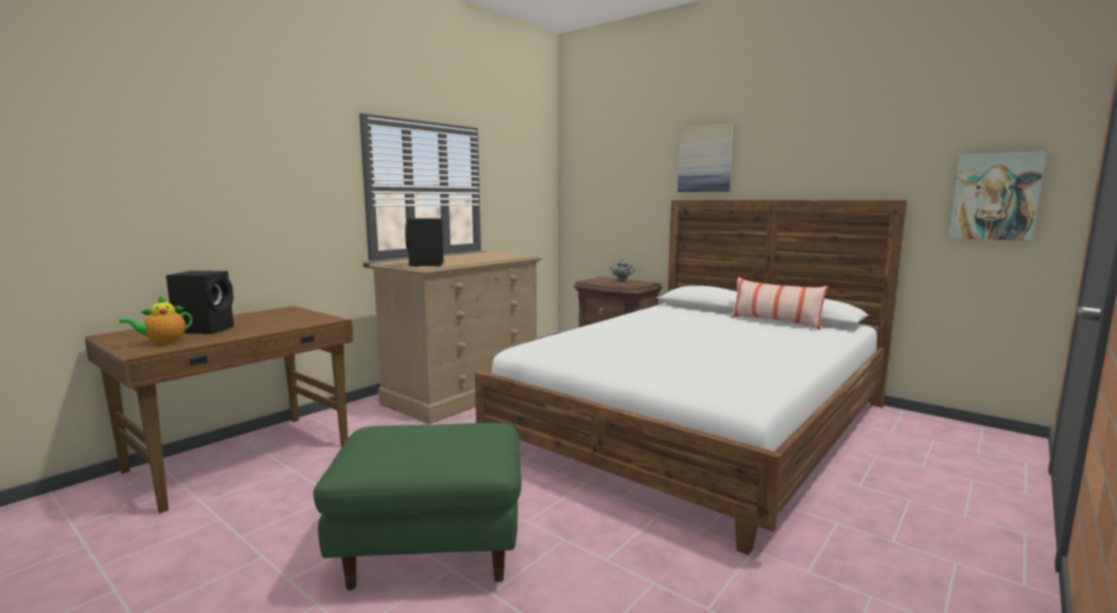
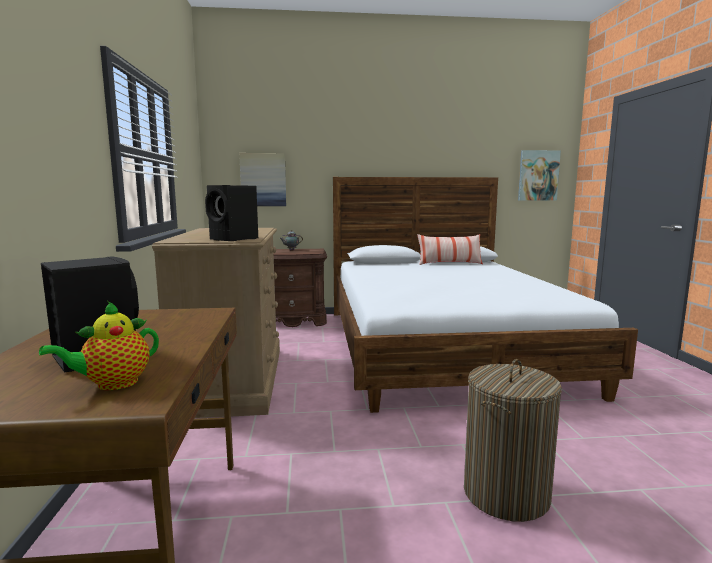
camera: 45 degrees left, 0 degrees up
(163, 342) = (112, 384): teapot -> teapot turned 45 degrees clockwise
(430, 550) = (506, 494): green ottoman -> laundry basket
(705, 159) = (359, 144): picture -> picture (263, 180)

